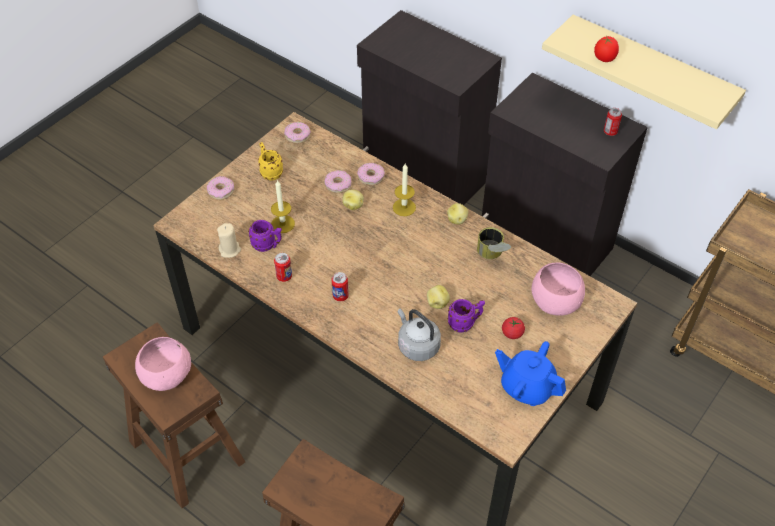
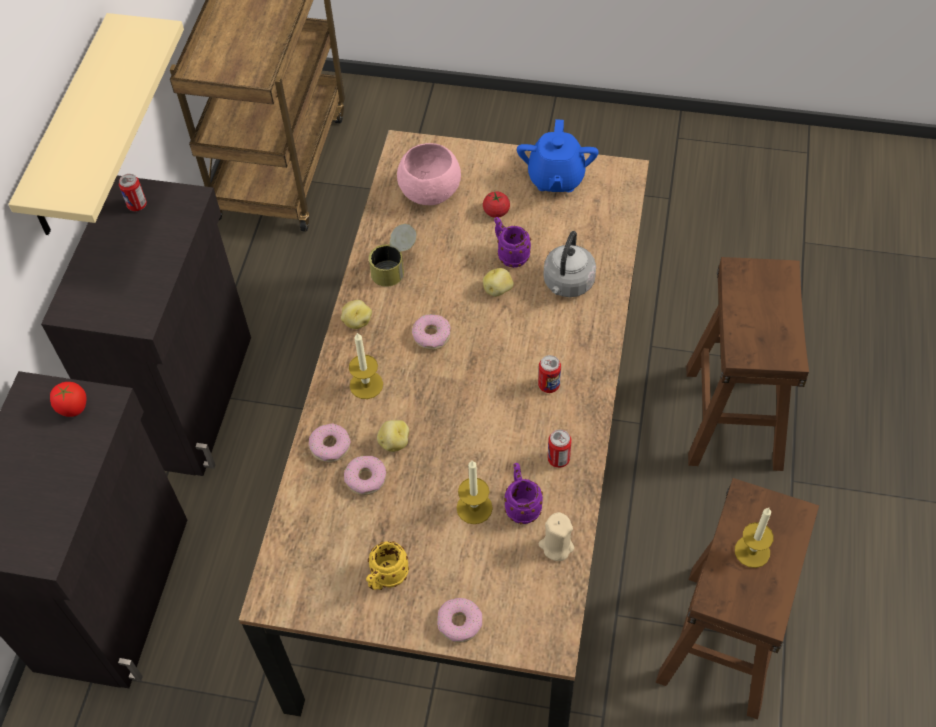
camera: 115 degrees left, 5 degrees up
(166, 375) = (752, 551): pink bowl -> candle
(297, 136) = (292, 583): donut -> donut (432, 336)
(604, 58) = (101, 144): tomato -> tomato (73, 408)

